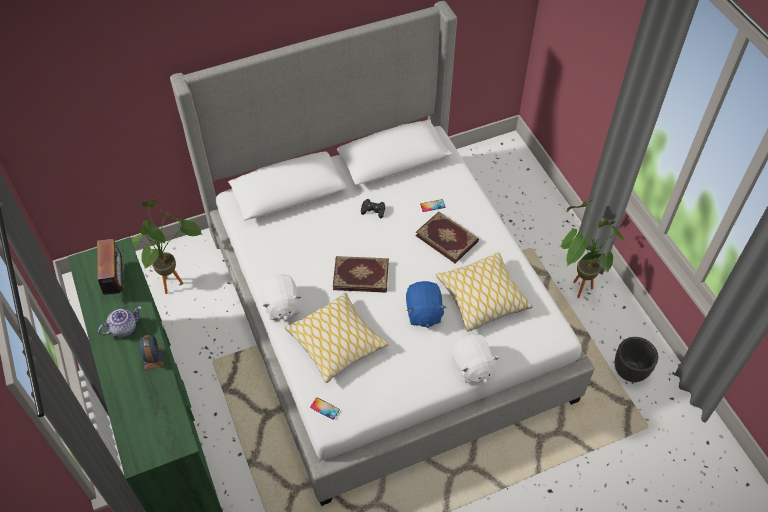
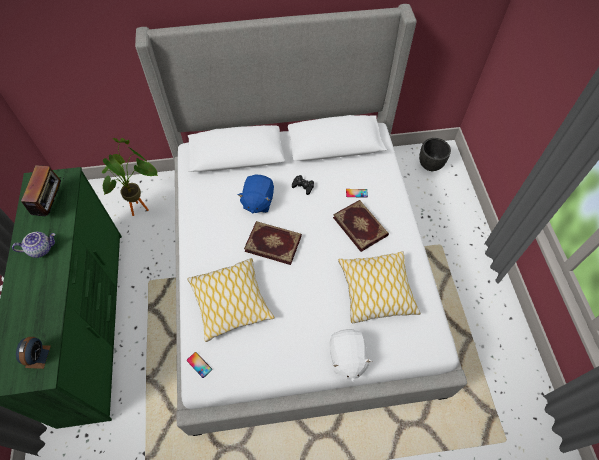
camera: 15 degrees right, 5 degrees up
(153, 358) = (53, 283): alarm clock -> alarm clock (38, 356)
(281, 306) = (195, 255): white plush toy -> none
(423, 313) = (318, 292): blue plush toy -> blue plush toy (257, 201)
(575, 288) = (470, 290): potted plant -> none
(630, 372) = (501, 382): black planter -> black planter (430, 165)

